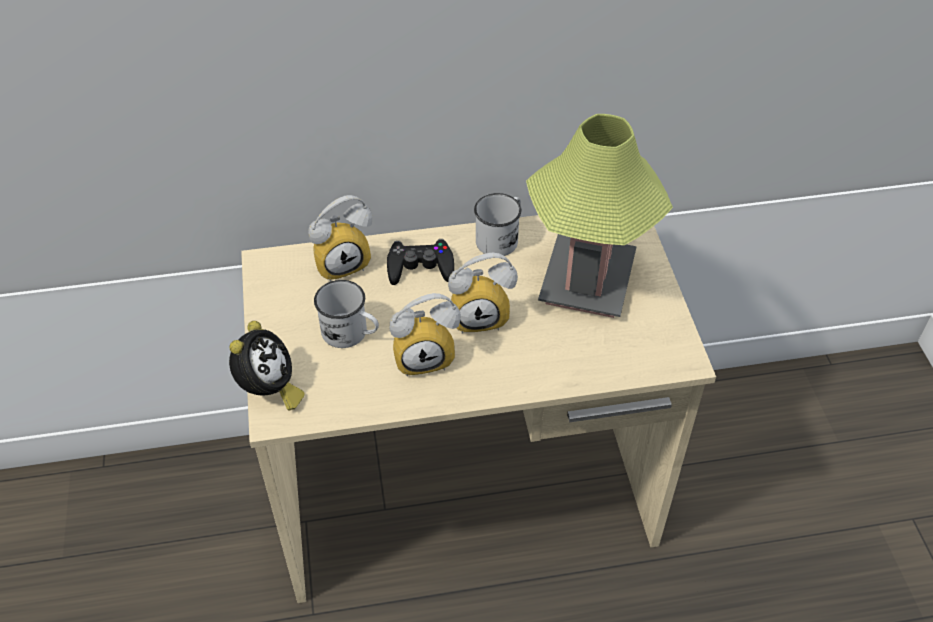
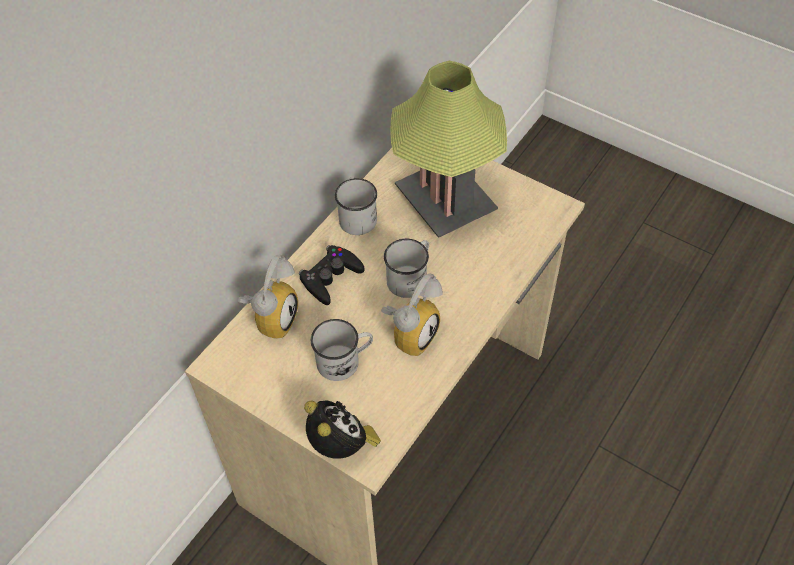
camera: 45 degrees left, 5 degrees up
(480, 315) = (410, 277): alarm clock -> white mug

